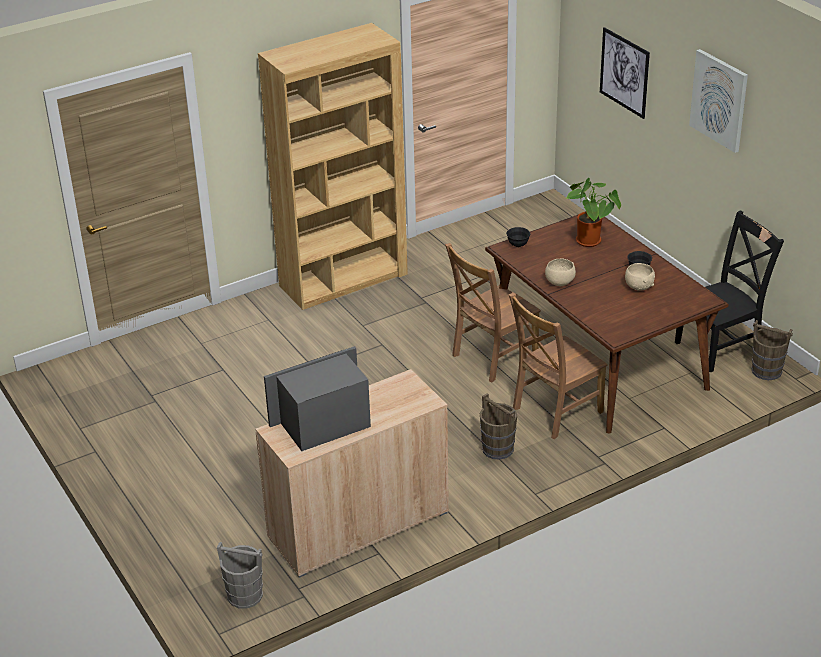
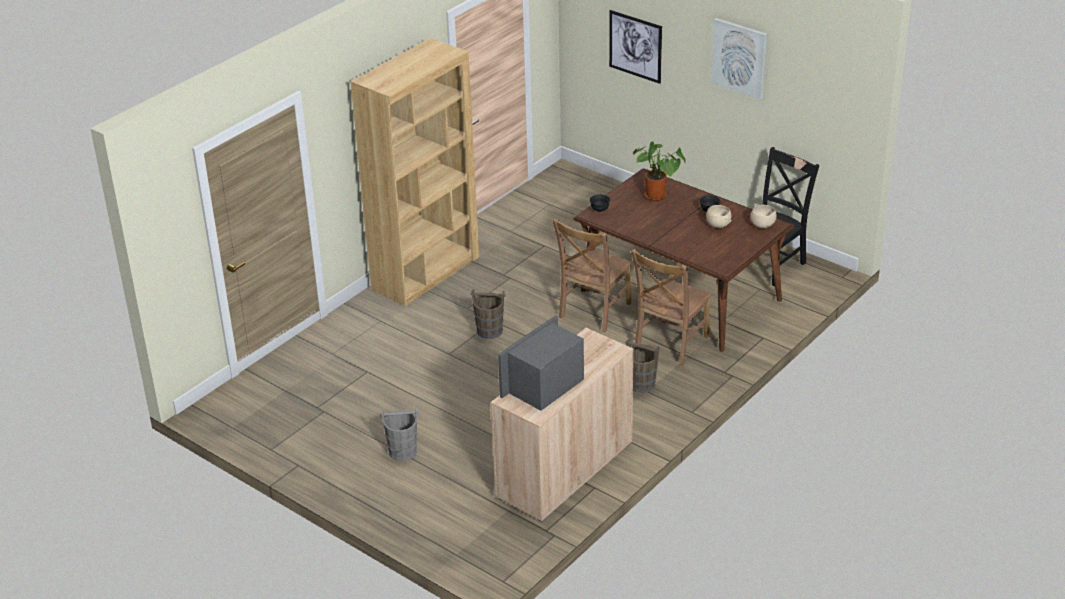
camera: 20 degrees left, 0 degrees up
(244, 595) = (505, 547): grey bucket -> grey bucket (402, 451)
(559, 282) = (652, 234): beige bowl -> beige bowl (762, 225)
(766, 371) = (817, 276): brown bucket -> brown bucket (489, 331)

